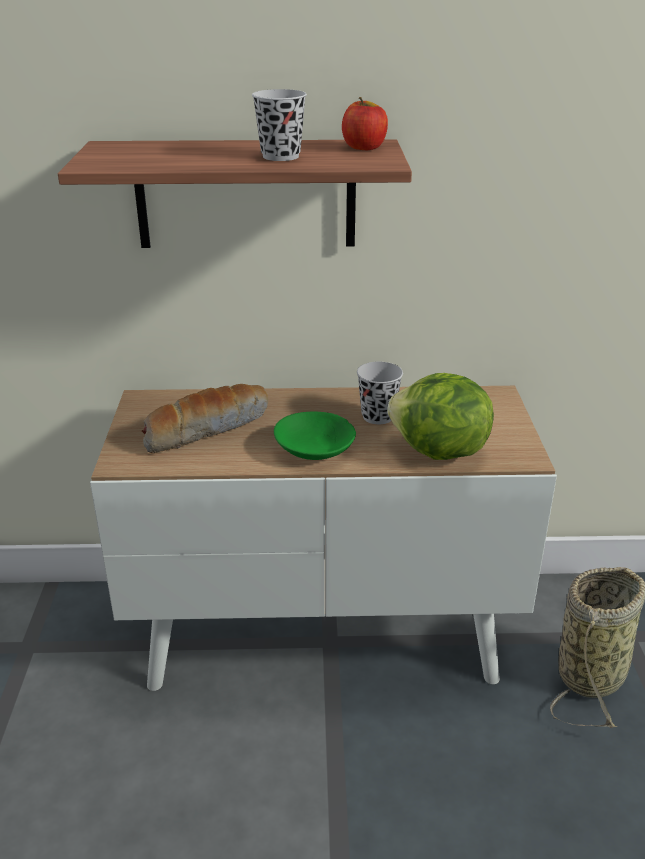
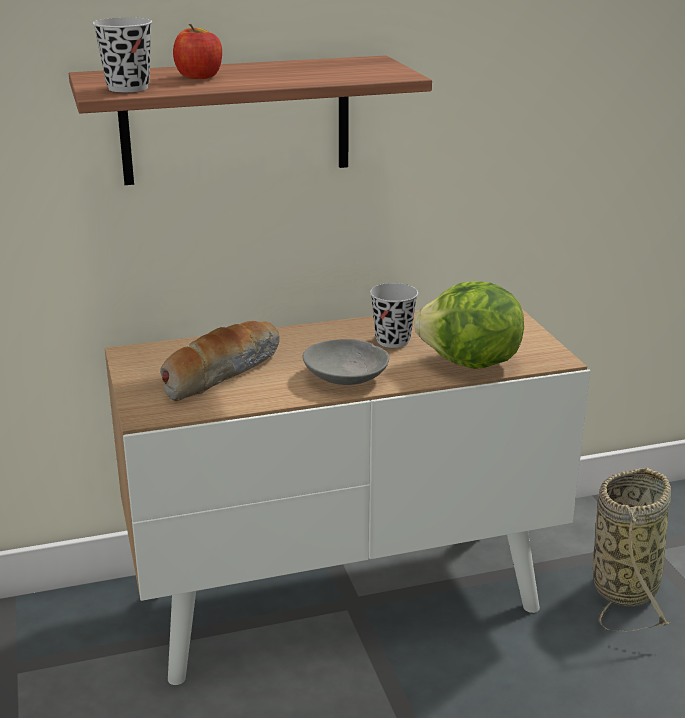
camera: 15 degrees left, 5 degrees down
(280, 156) = (292, 75): black cup -> black cup (128, 88)
(315, 449) = (347, 376): green bowl -> grey bowl
(364, 148) = (365, 63): apple -> apple (199, 77)

